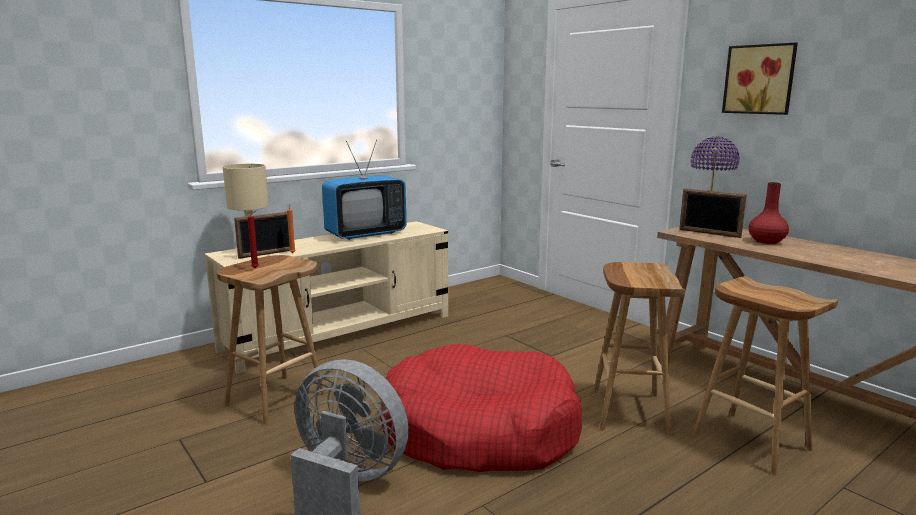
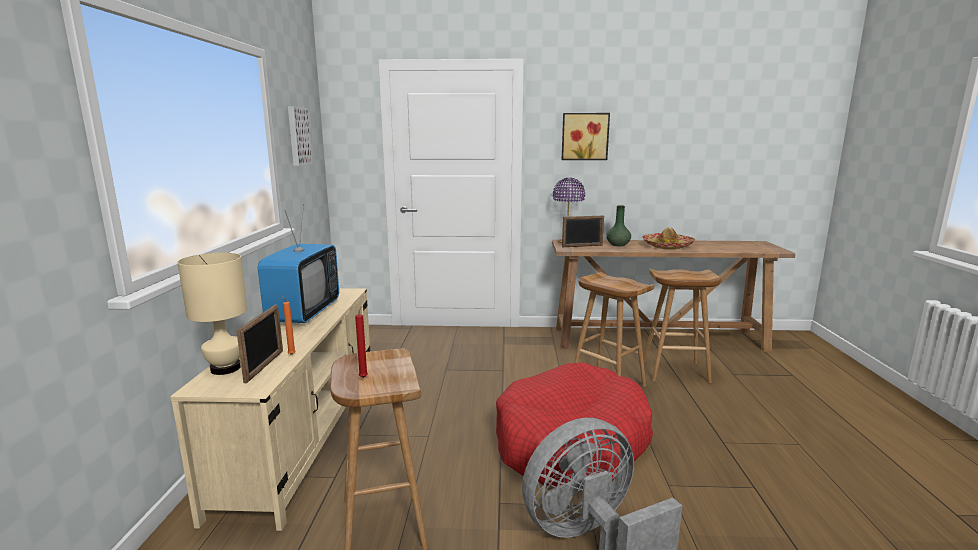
camera: 50 degrees left, 0 degrees up
(449, 81) = (297, 136): none -> picture
(767, 241) = (618, 245): red vase -> green vase
(840, 257) = (667, 246): none -> hat

